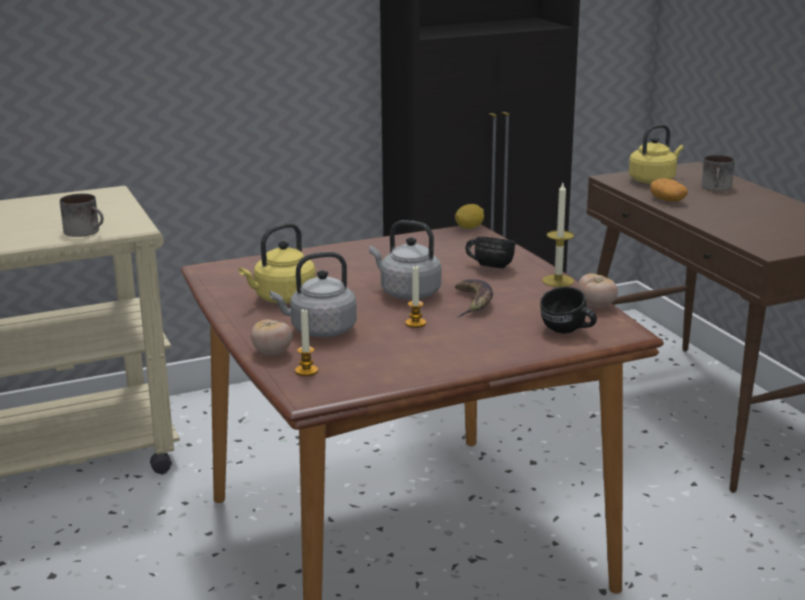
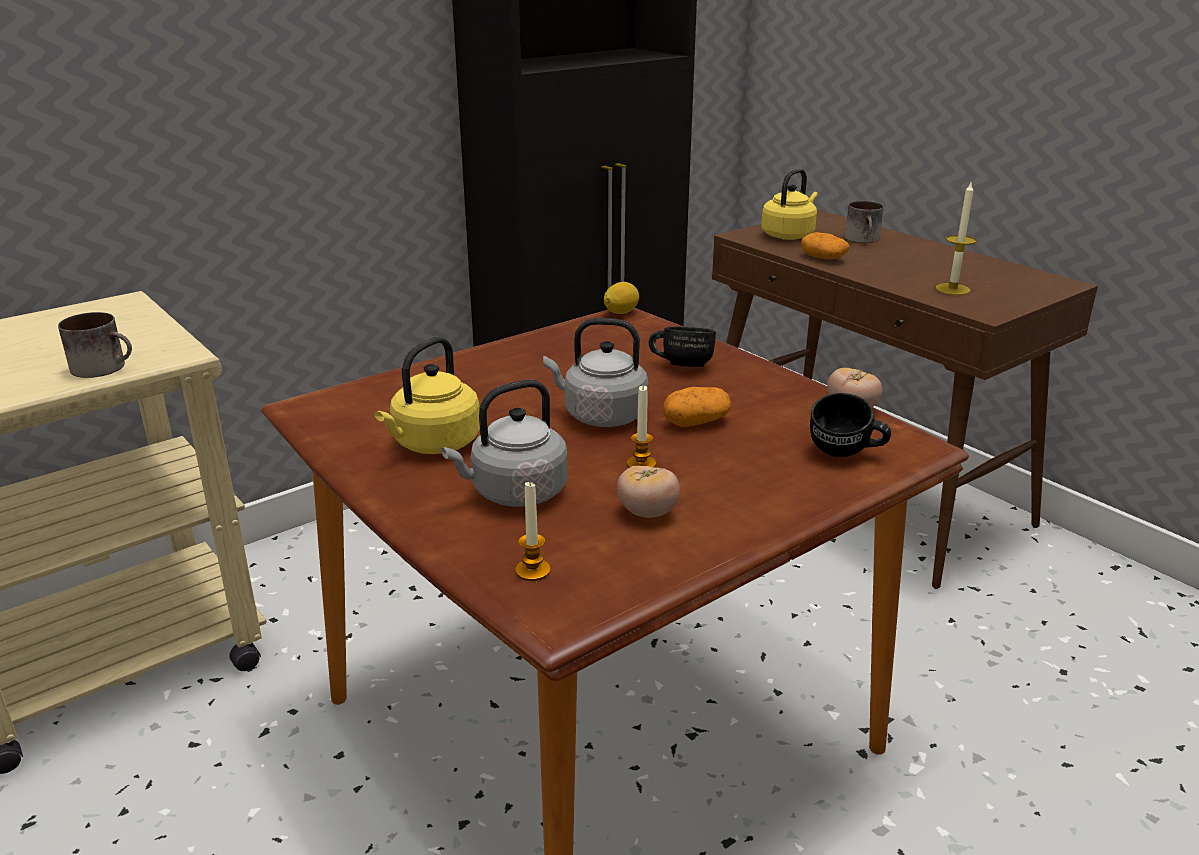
camera: 15 degrees left, 5 degrees up
(272, 353) = (464, 543): tomato -> tomato (647, 513)
(472, 303) = (695, 422): banana -> potato
(558, 281) = (779, 377): candle -> candle (952, 289)

